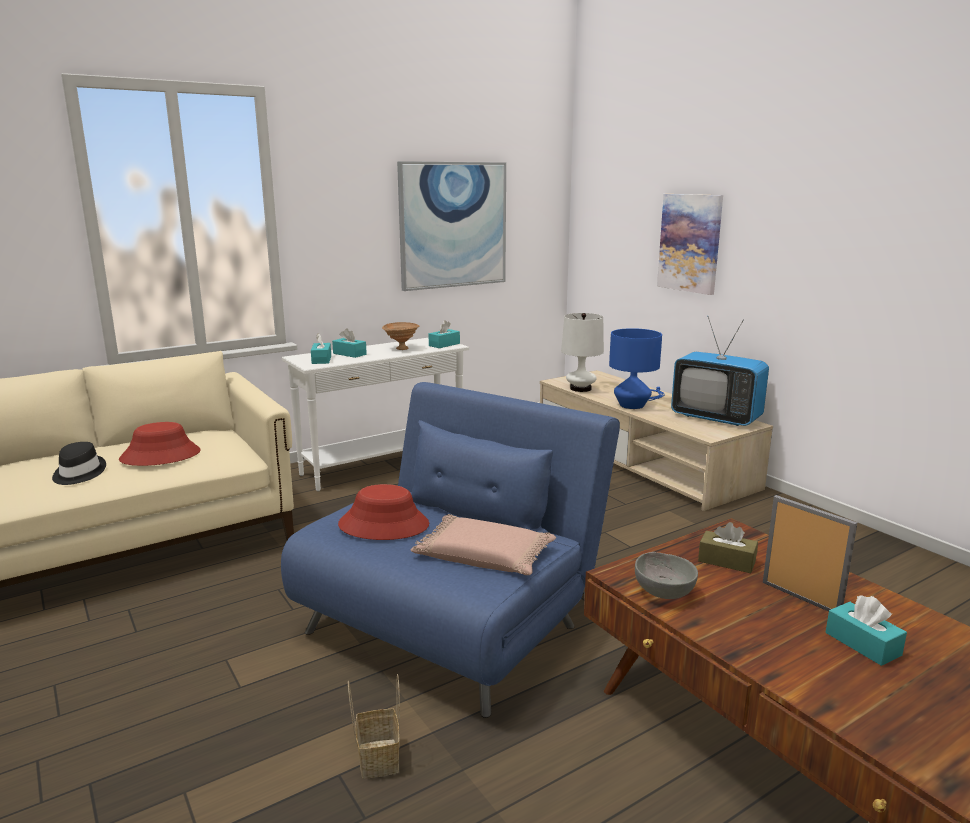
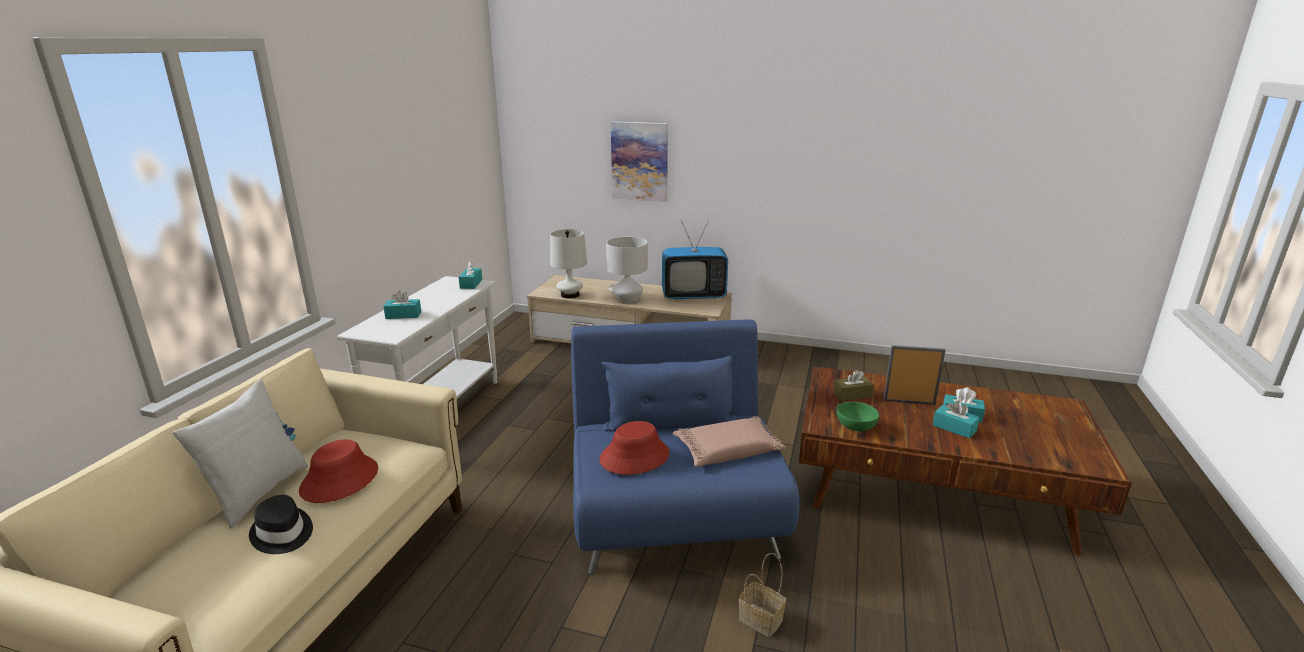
camera: 40 degrees left, 5 degrees up
(113, 447) = (258, 494): none -> grey pillow
(321, 360) = (389, 328): turquoise tissue box -> turquoise tissue box (954, 428)
(401, 349) = (441, 297): brown bowl -> none
(453, 225) = (429, 164): picture -> none
(637, 401) = (625, 295): blue table lamp -> grey table lamp
(664, 592) = (854, 427): grey bowl -> green bowl

